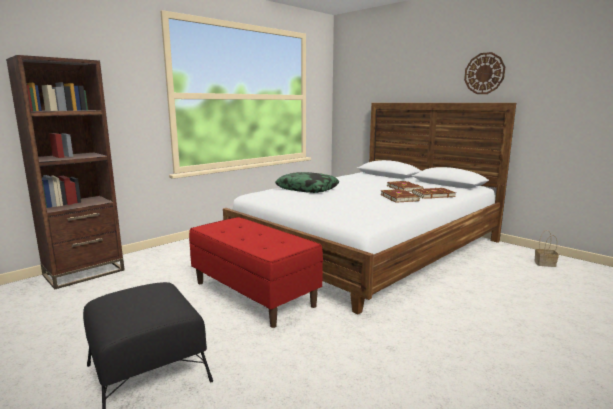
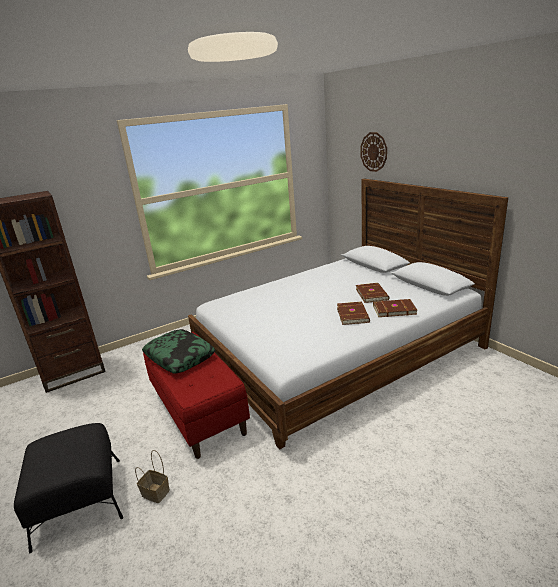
camera: 15 degrees right, 10 degrees up
(307, 189) = (269, 295): pillow -> pillow (180, 357)
(484, 73) = (475, 157): wall clock -> wall clock (374, 152)
(545, 263) = (522, 388): basket -> basket (156, 492)

